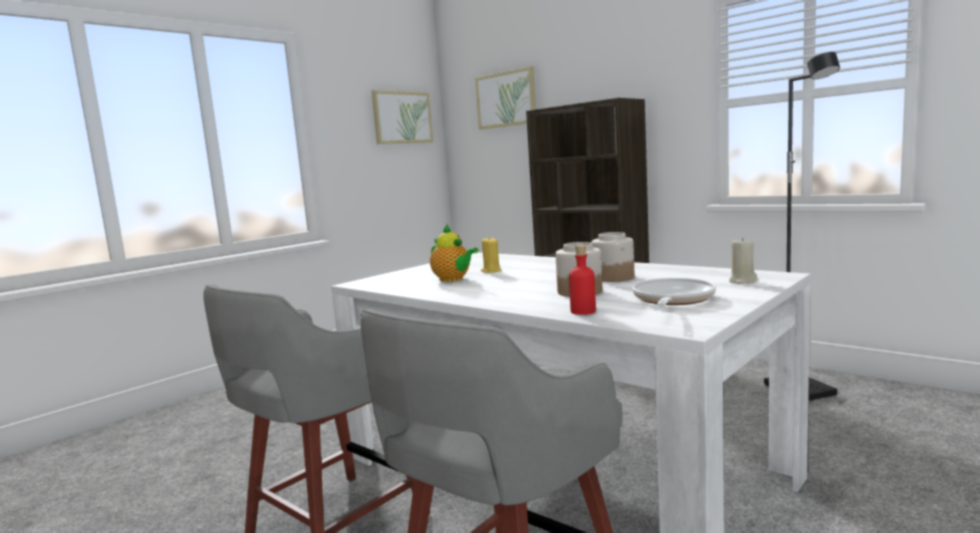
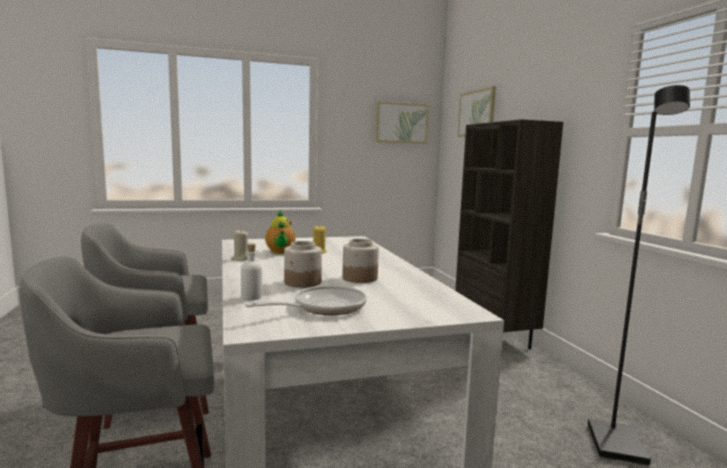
camera: 30 degrees right, 0 degrees up
(583, 311) = (251, 297): red bottle -> white bottle
(742, 281) = (424, 309): beige candle -> beige candle (240, 259)

